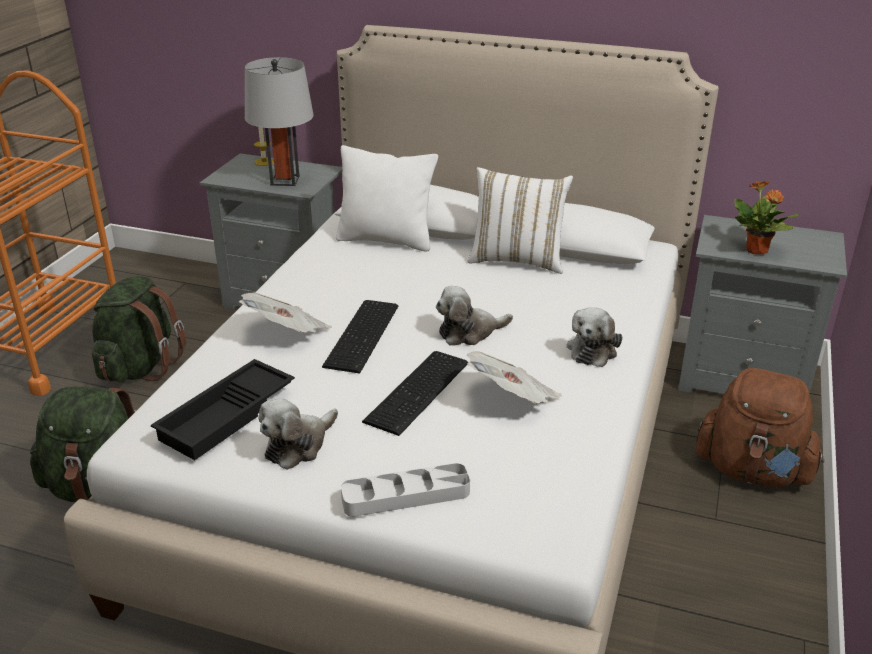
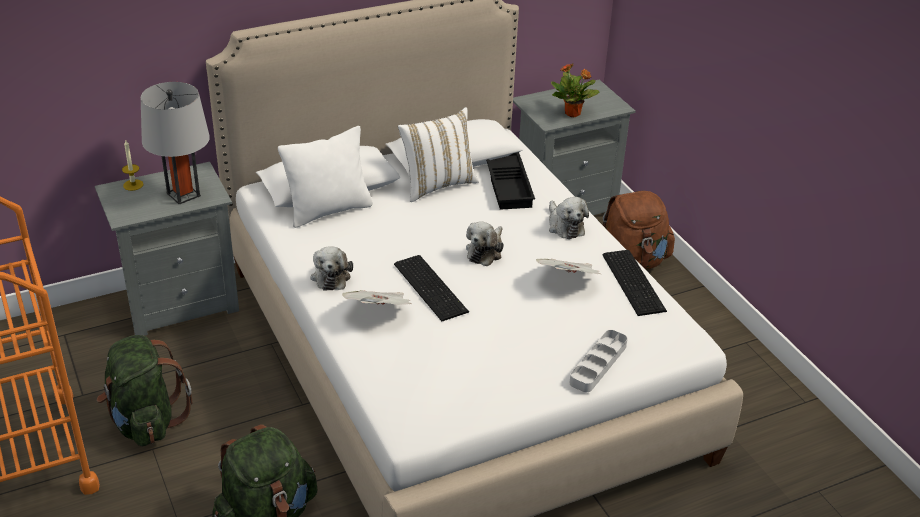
camera: 45 degrees left, 5 degrees up
(227, 417) = (440, 382): black tray -> black tray (510, 185)
(298, 445) = (503, 374): plush toy -> plush toy (331, 276)
(420, 391) = (517, 304): keyboard -> keyboard (634, 281)

